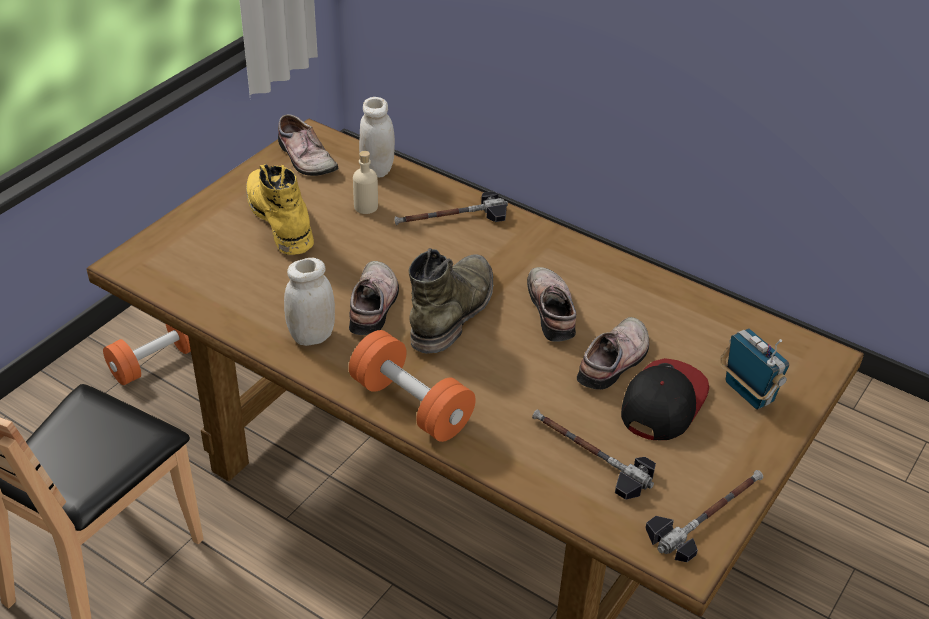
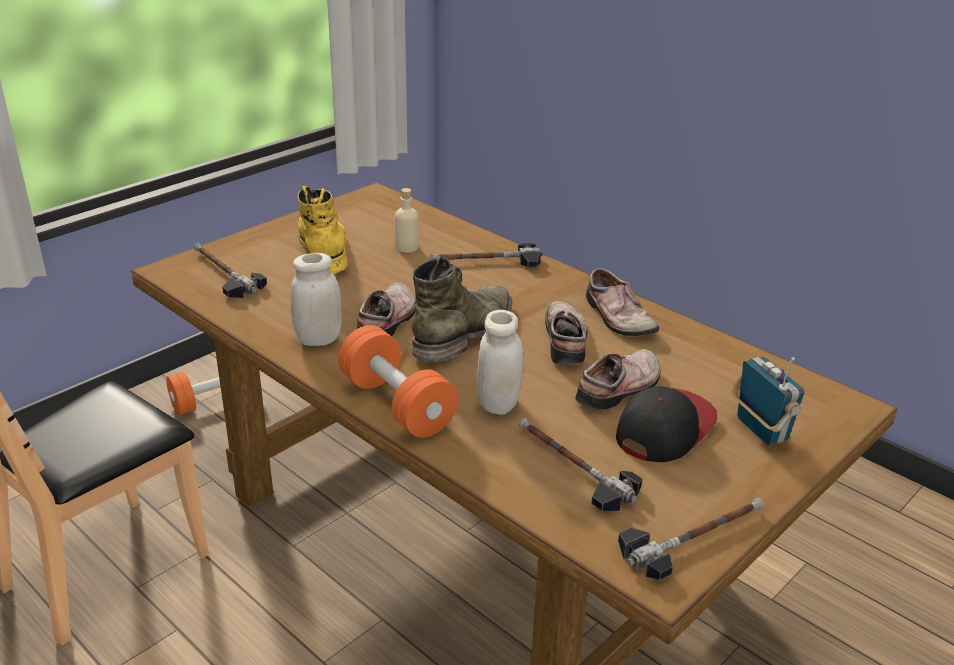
camera: 10 degrees right, 10 degrees down
(187, 263) = (223, 274): none -> hammer
(304, 158) = (362, 209): shoe -> shoe (616, 318)
(377, 169) = (427, 221): white jar -> white jar (498, 404)

